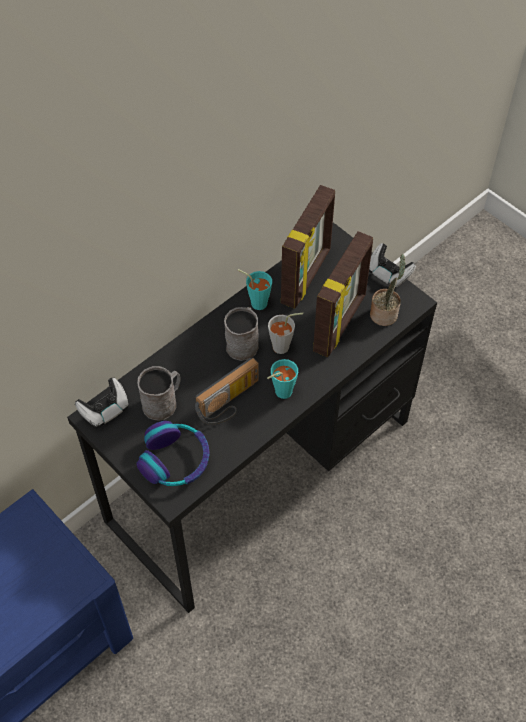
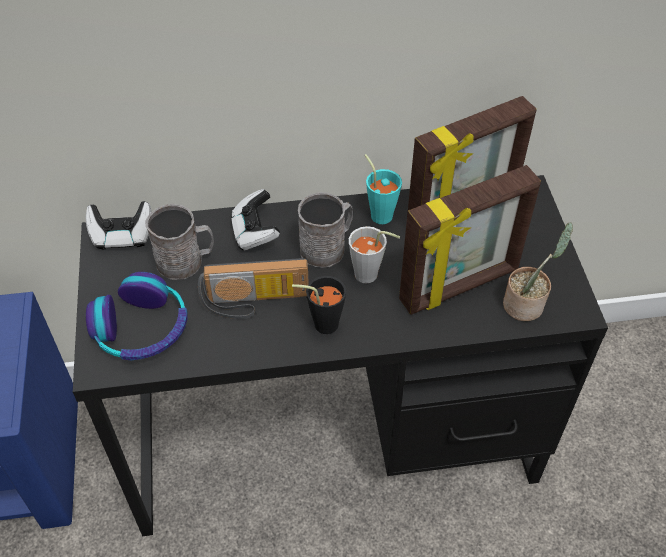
camera: 35 degrees right, 5 degrees down
(280, 393) = (320, 324): turquoise cup -> black cup
(388, 274) = (568, 262): game controller -> game controller (255, 232)

